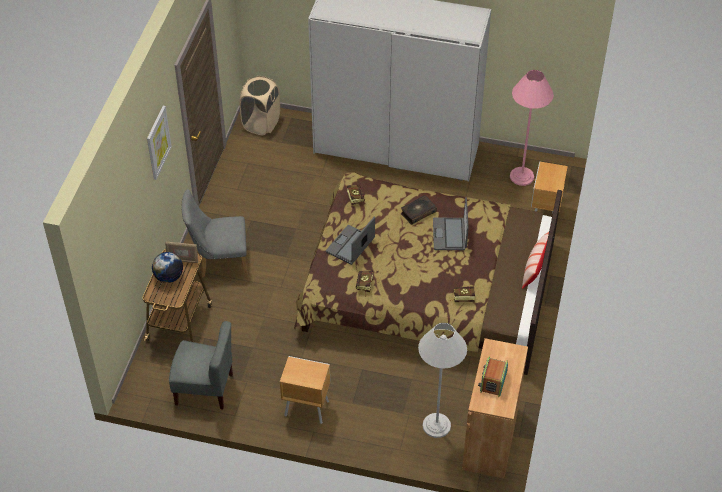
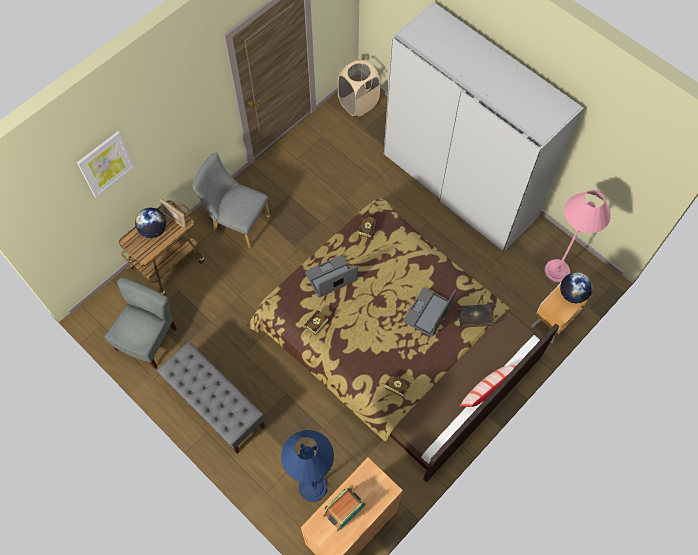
camera: 30 degrees right, 15 degrees up
(158, 142) = (176, 106): picture -> picture (105, 164)
(205, 388) = (147, 339): grey chair -> grey chair turned 105 degrees counterclockwise
(306, 408) = (215, 405): brown nightstand -> grey bench
(418, 213) = (414, 274): book -> book (475, 317)
(436, 425) = (312, 487): white floor lamp -> blue floor lamp
(553, 171) = (572, 294): none -> globe

